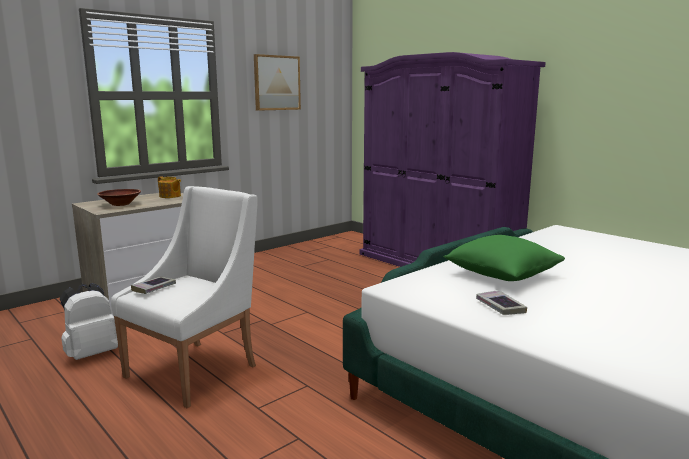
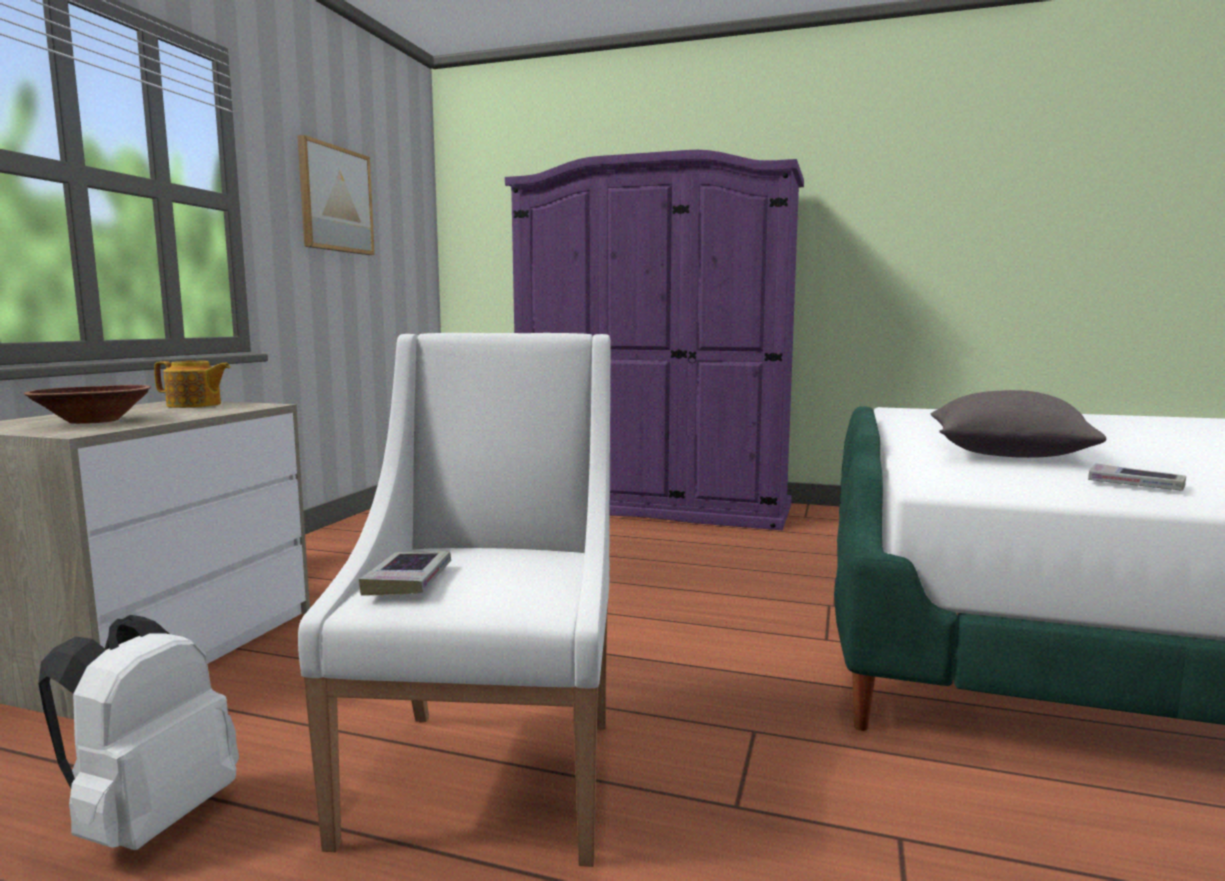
camera: 30 degrees left, 5 degrees down
(501, 275) = (1006, 455): green pillow -> grey pillow

